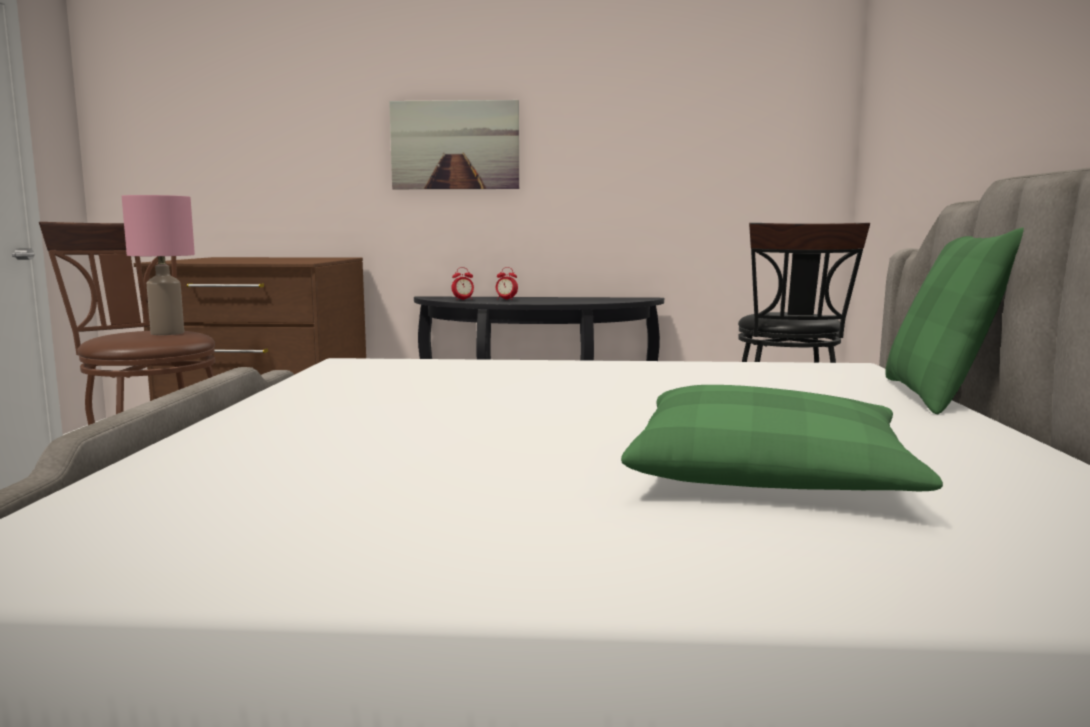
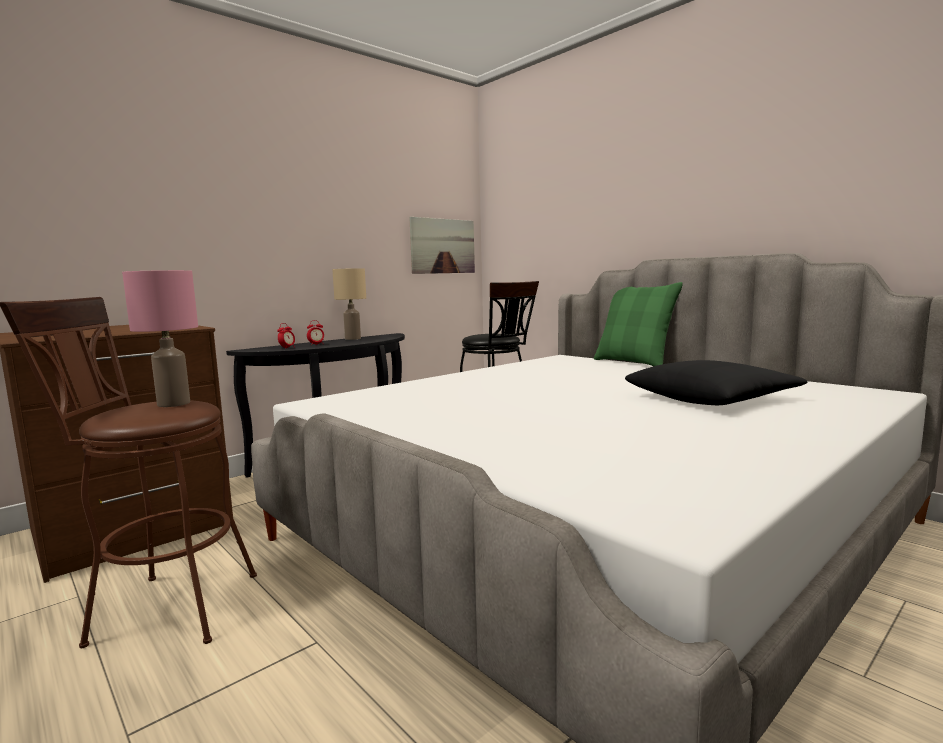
camera: 45 degrees left, 0 degrees up
(455, 145) = (248, 226): picture -> picture (443, 246)
(573, 298) = (352, 339): none -> beige table lamp
(769, 473) = (711, 398): green pillow -> black pillow

